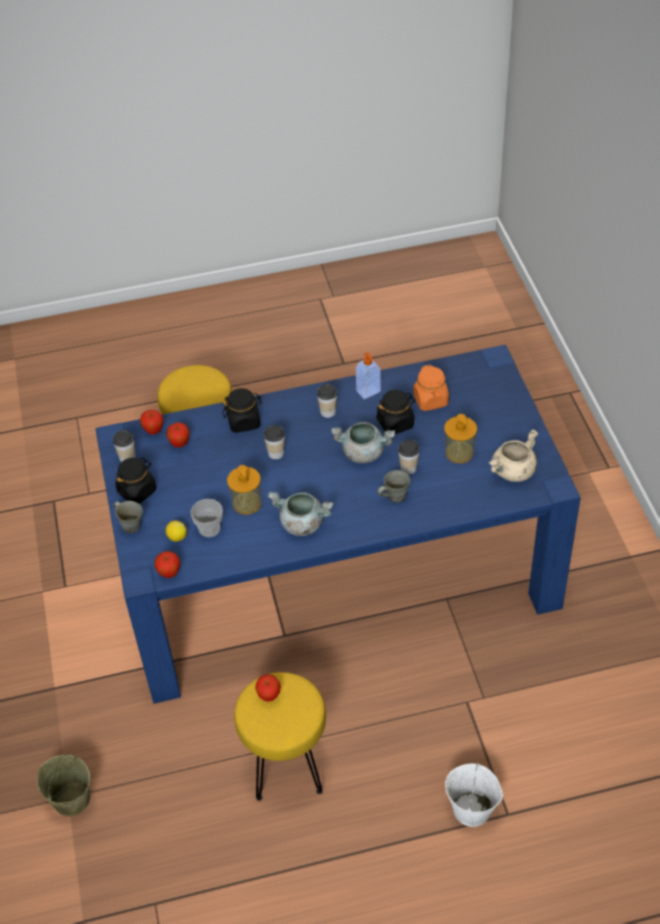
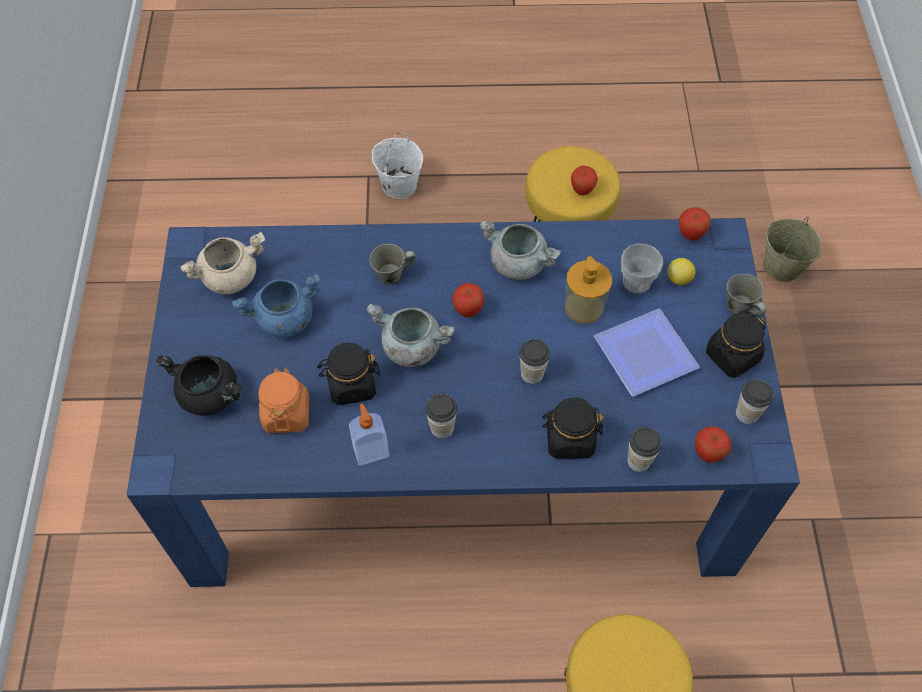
camera: 170 degrees left, 10 degrees up
(180, 444) = (669, 421): apple -> apple (468, 311)
(199, 478) = (644, 357): none -> plate
(408, 468) = (360, 311): cup -> cup (639, 461)
(459, 452) = (284, 320): soap dispenser -> blue cooking pot
(485, 400) = (210, 395): none -> black cooking pot

